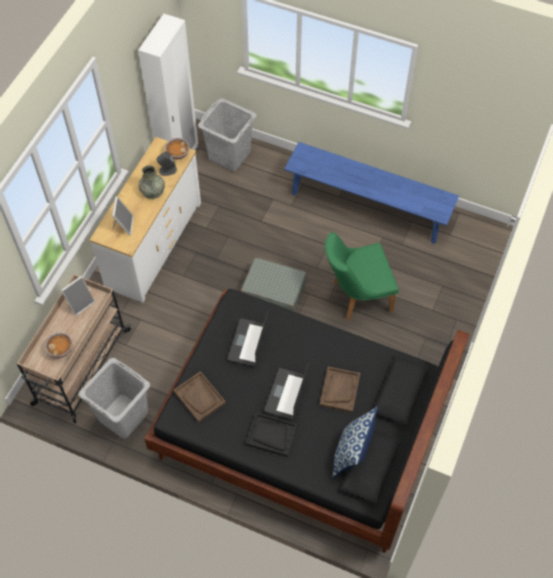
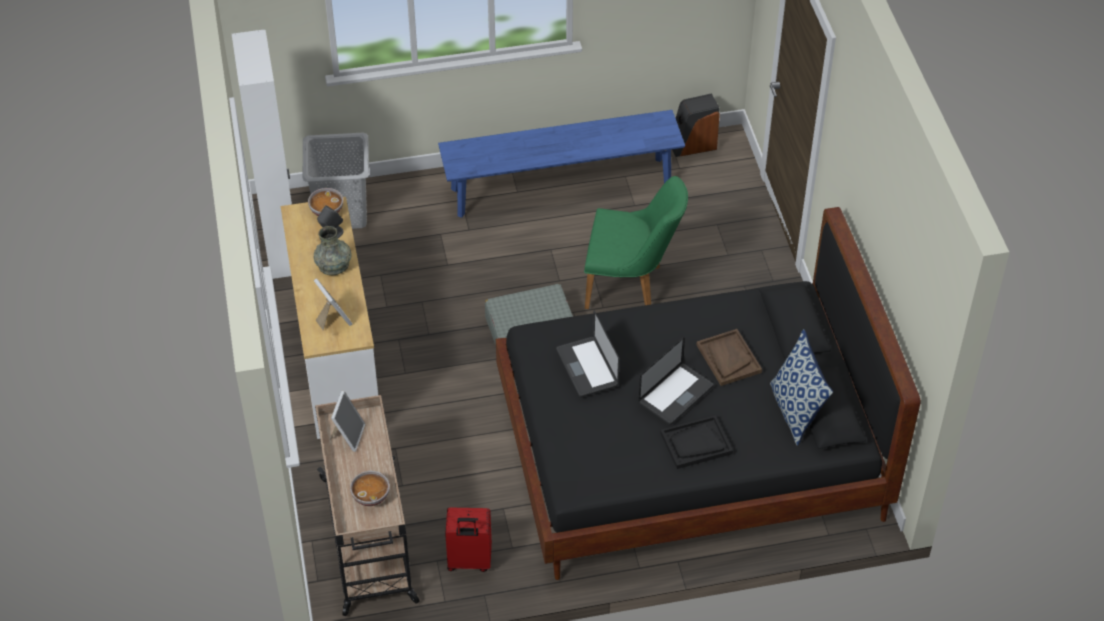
camera: 35 degrees left, 10 degrees down
(122, 415) = (469, 561): grey laundry basket -> red suitcase
(199, 397) = (582, 452): brown tray -> none
(286, 394) = (675, 395): laptop -> laptop turned 120 degrees counterclockwise
(356, 297) = (631, 286): green chair -> green chair turned 120 degrees counterclockwise
(471, 223) = (692, 145): none -> speaker

